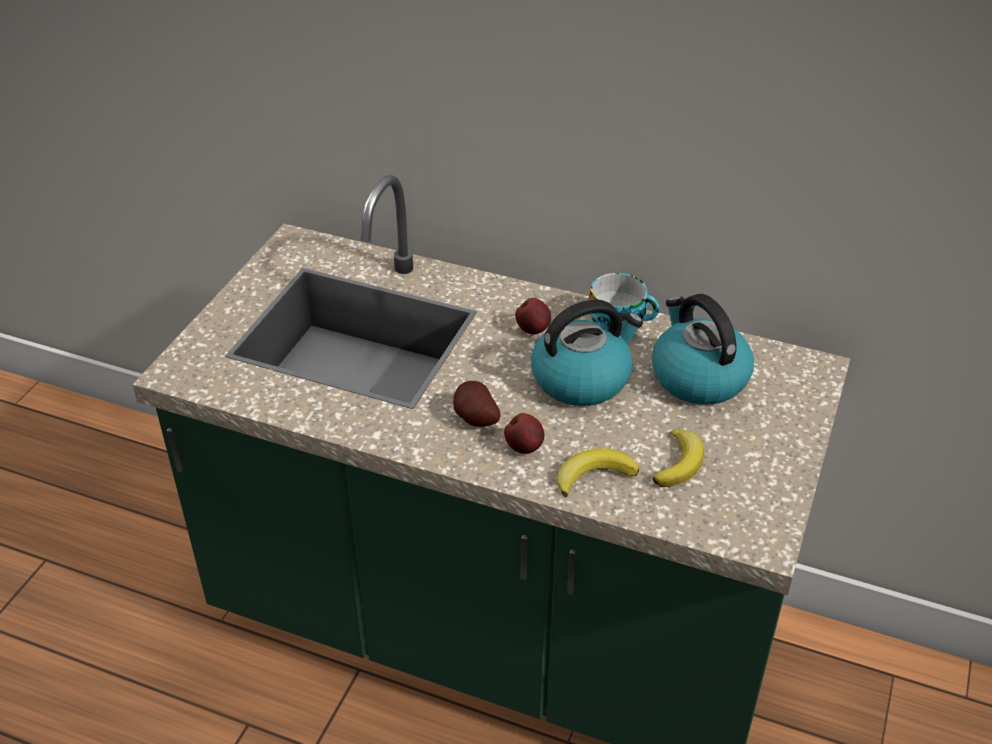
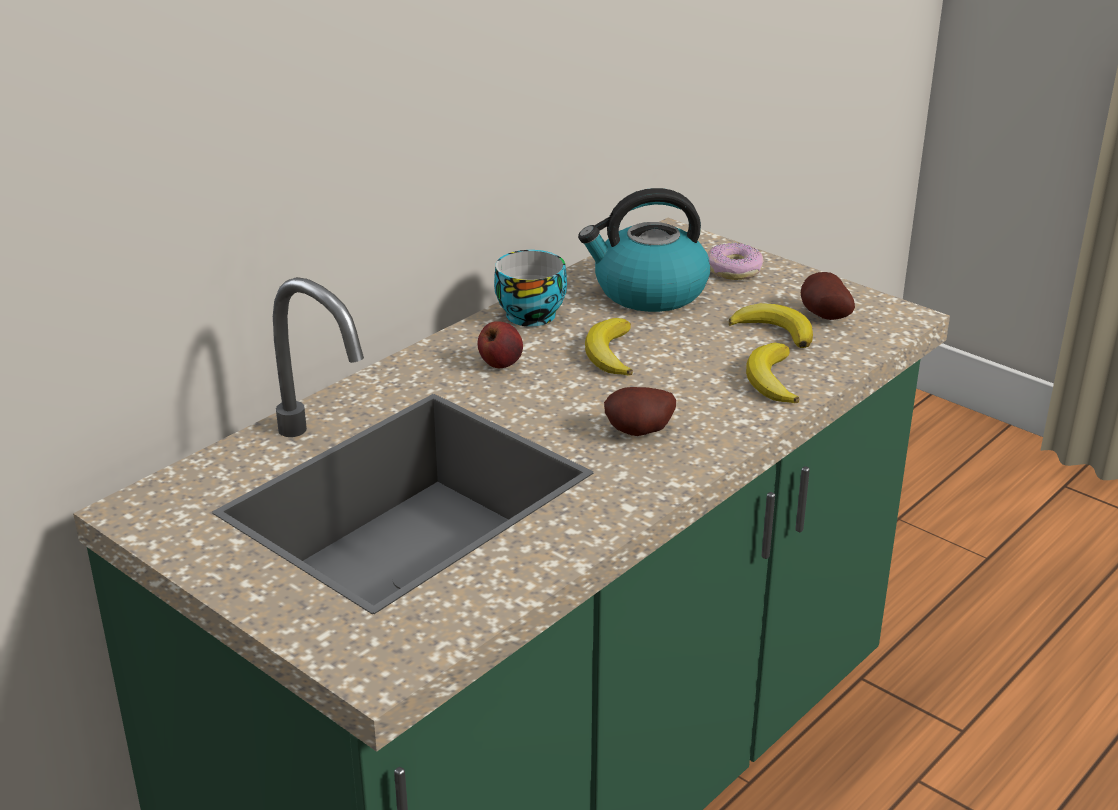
camera: 70 degrees left, 10 degrees down
(524, 447) = (706, 411): apple -> none
(582, 378) = (609, 353): kettle -> banana
(727, 488) = (822, 316): none -> potato
(775, 417) = (733, 270): none -> donut

